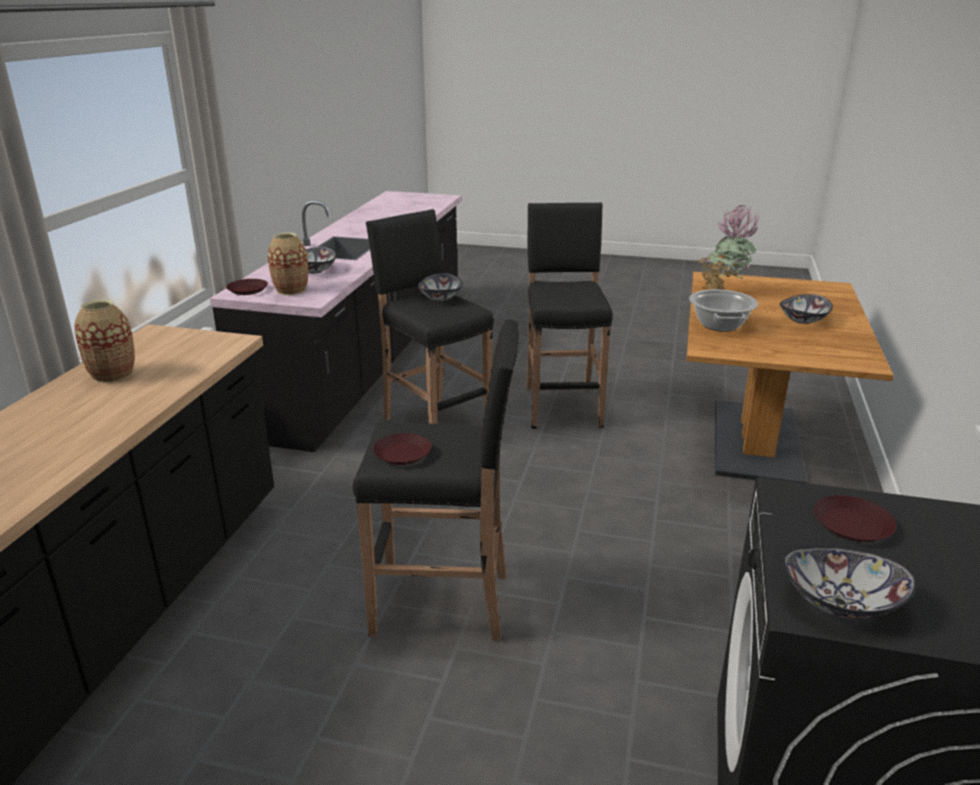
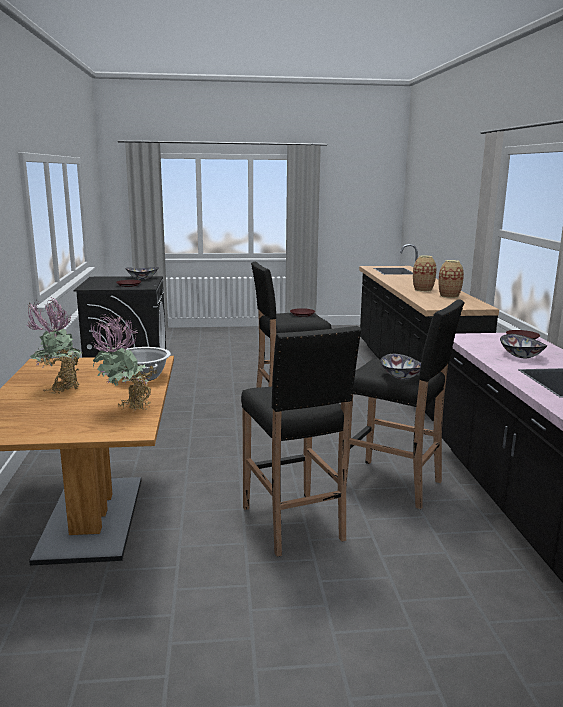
camera: 160 degrees right, 10 degrees down
(291, 290) = (493, 341): vase -> vase (423, 290)
(803, 320) = (59, 388): bowl -> potted plant

